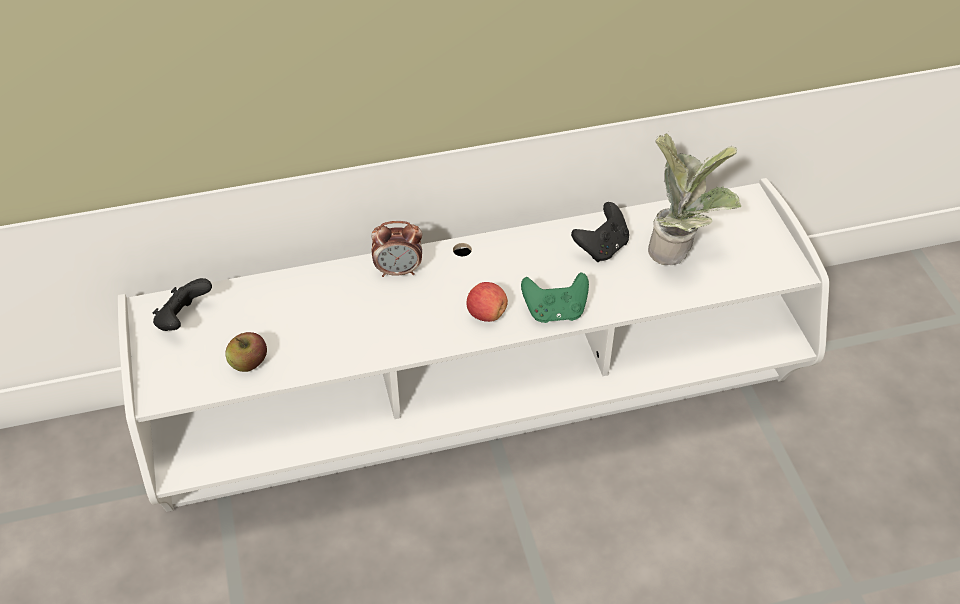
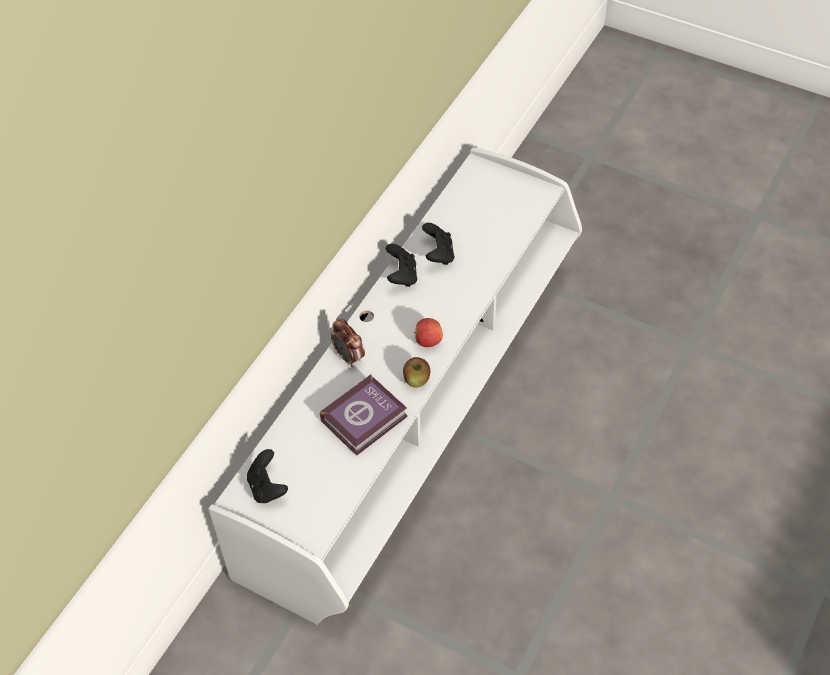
camera: 45 degrees left, 5 degrees up
(249, 363) = (340, 476): apple -> apple (416, 379)
(339, 334) = (366, 418): none -> book
(398, 271) = (349, 357): alarm clock -> alarm clock turned 105 degrees clockwise
(541, 240) = (402, 276): none -> black game controller
(555, 312) = (460, 310): green game controller -> none
(680, 251) = (479, 225): potted plant -> none

